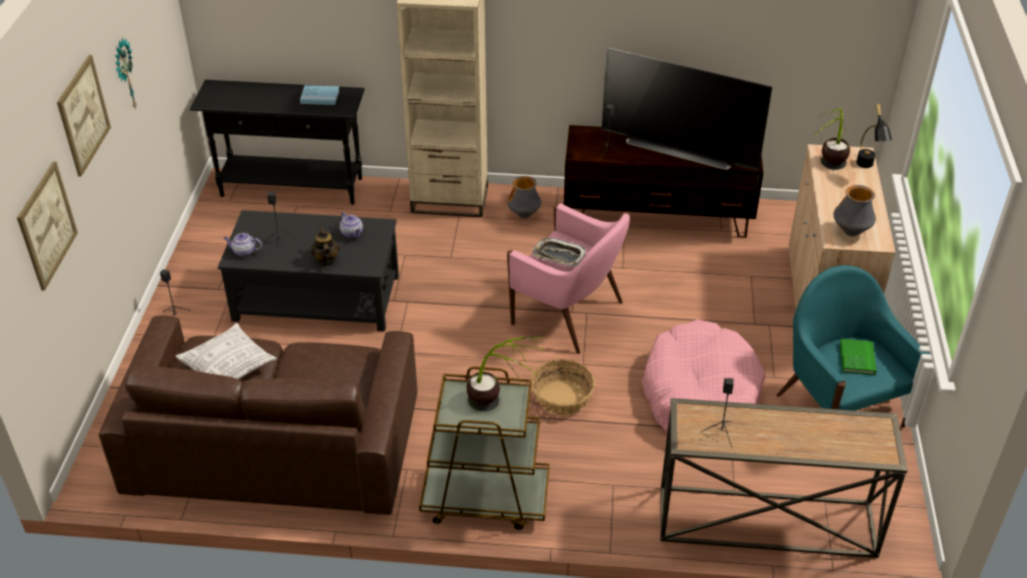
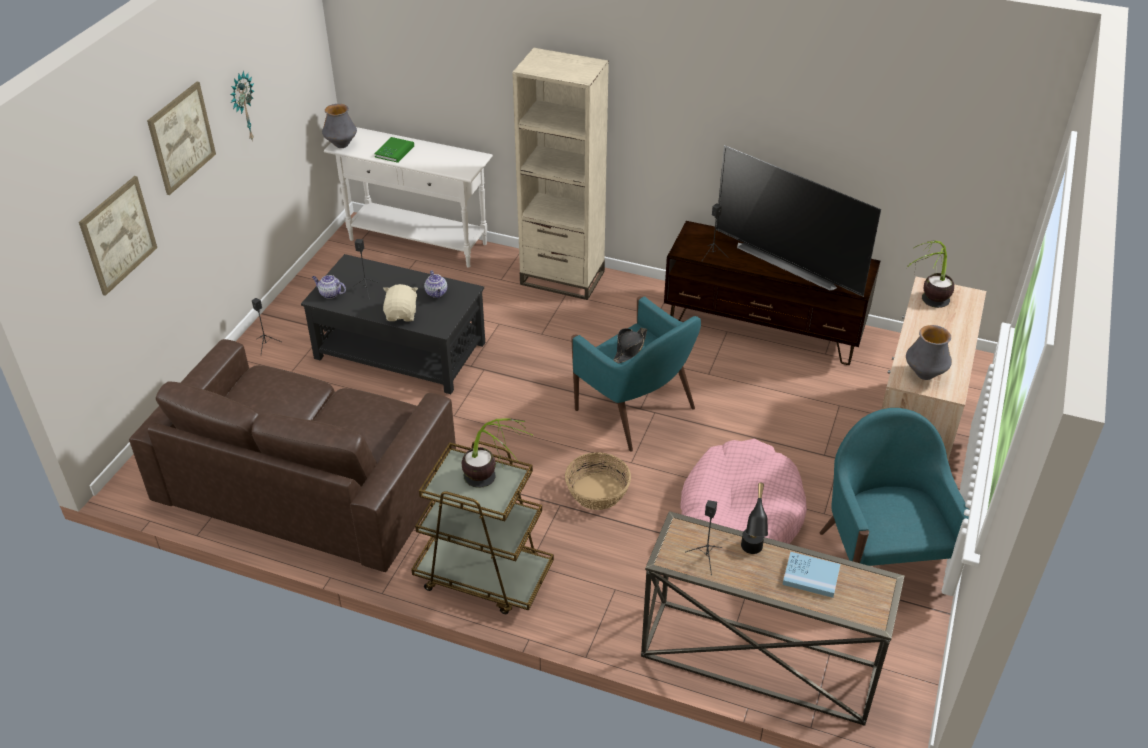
camera: 15 degrees right, 0 degrees up
(228, 367) = (274, 399): pillow -> none
(292, 187) = (418, 242): black console table -> white console table
(320, 97) = (446, 157): blue book -> blue book (811, 576)
(326, 260) = (402, 314): teapot -> beige plush toy
(524, 215) = (629, 304): vase -> vase (341, 145)
(558, 256) = (629, 349): tray -> black hat
(569, 314) = (636, 411): pink armchair -> turquoise armchair
(857, 358) = (900, 510): green book -> green book (394, 151)
(867, 168) = (970, 311): black table lamp -> black table lamp (751, 554)

